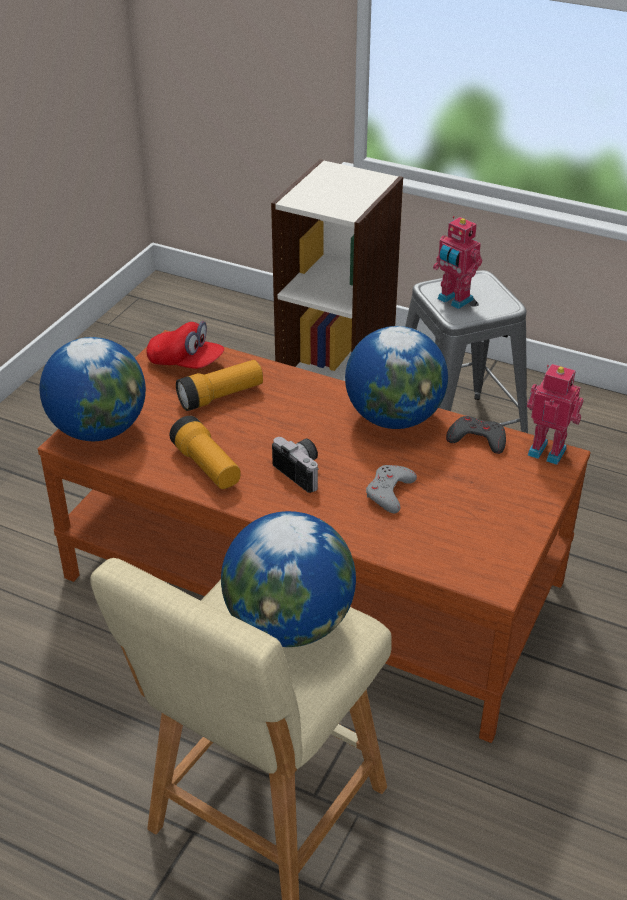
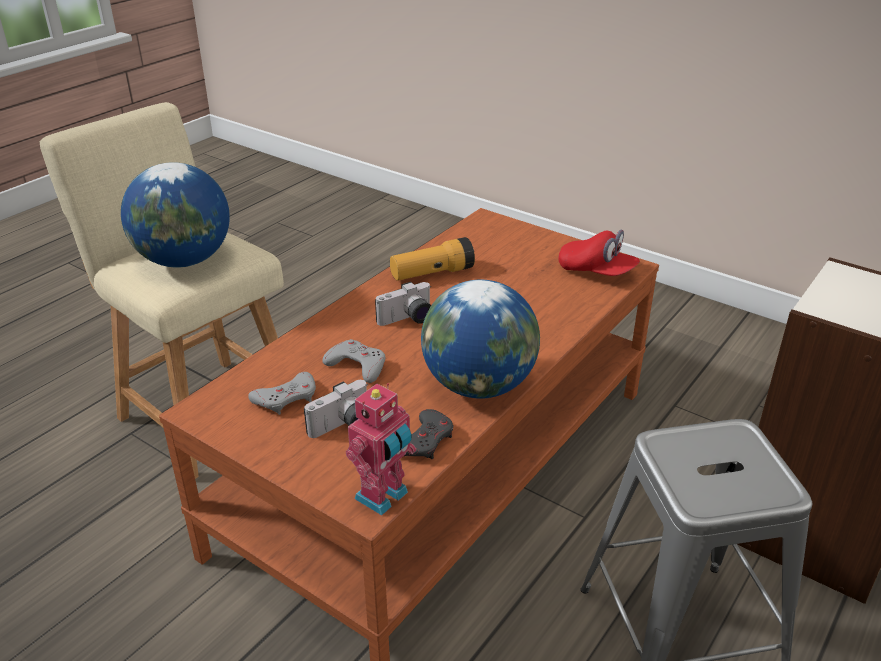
camera: 100 degrees right, 5 degrees down
(99, 429) = (497, 230): globe -> none
(186, 363) = (596, 271): red cap -> red cap turned 90 degrees counterclockwise
(221, 396) = (536, 286): flashlight -> none
(453, 300) = (707, 448): toy robot -> none
(455, 528) = (286, 398): none -> grey game controller
(479, 484) = (344, 427): none -> camera

